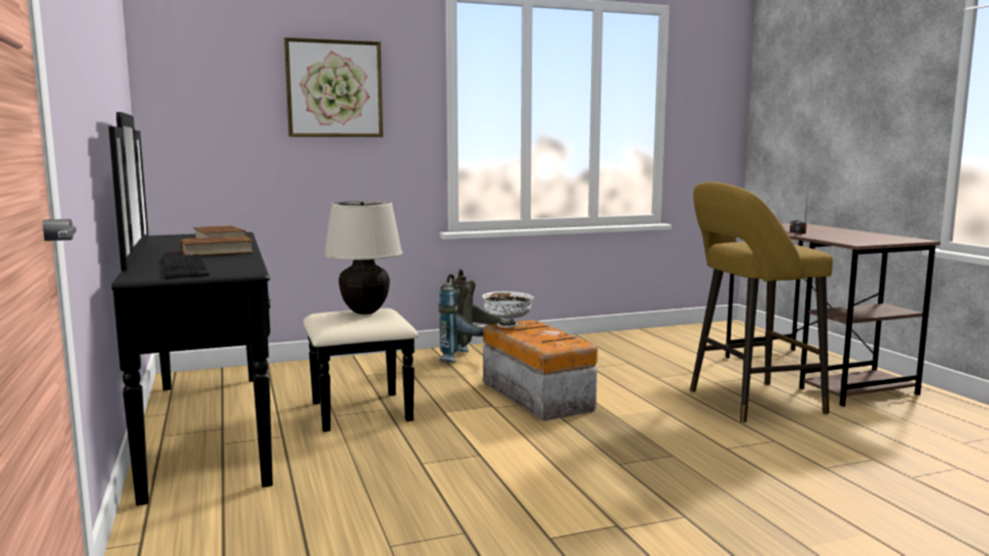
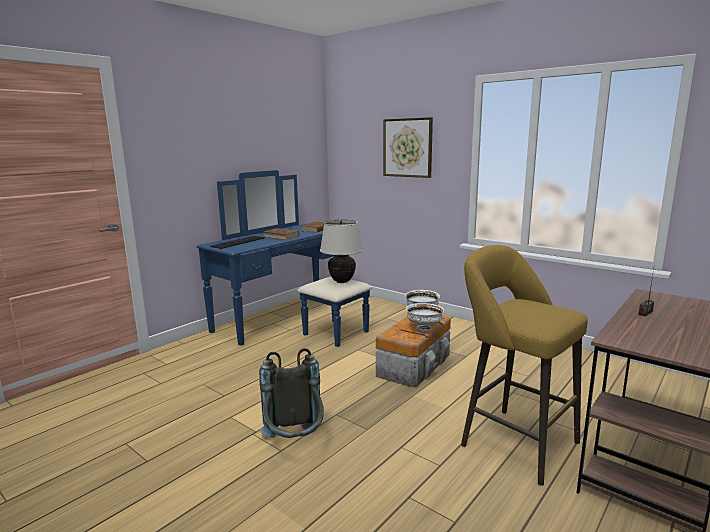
camera: 60 degrees right, 5 degrees up
(246, 424) = (295, 319): black dresser -> blue dresser
(475, 359) = (451, 332): grey backpack -> grey backpack (295, 444)
(556, 333) = (423, 328): none -> white bowl

